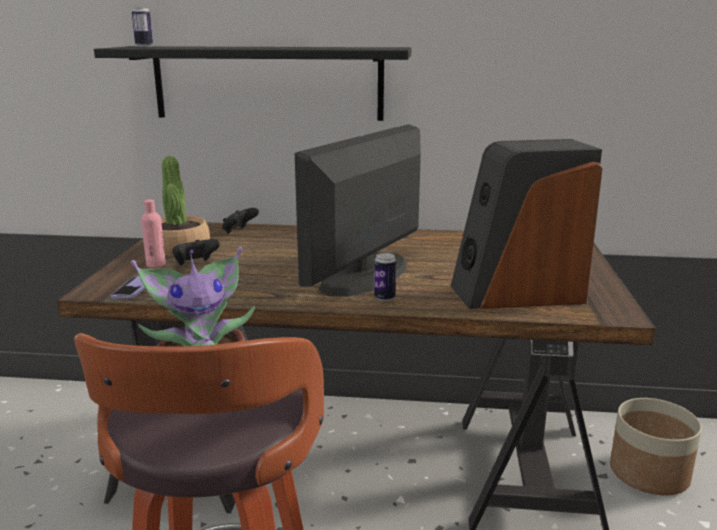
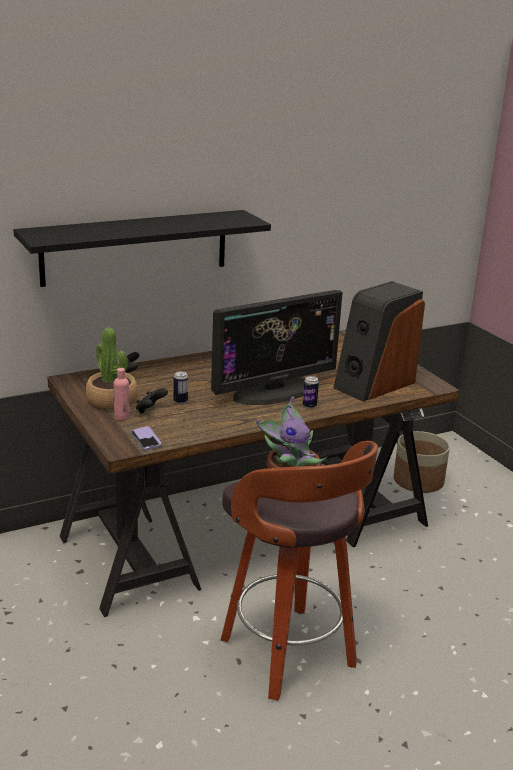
camera: 35 degrees left, 5 degrees up
(144, 46) = (42, 231): can -> can (180, 401)
(366, 275) = (274, 391): monitor -> monitor turned 120 degrees counterclockwise

